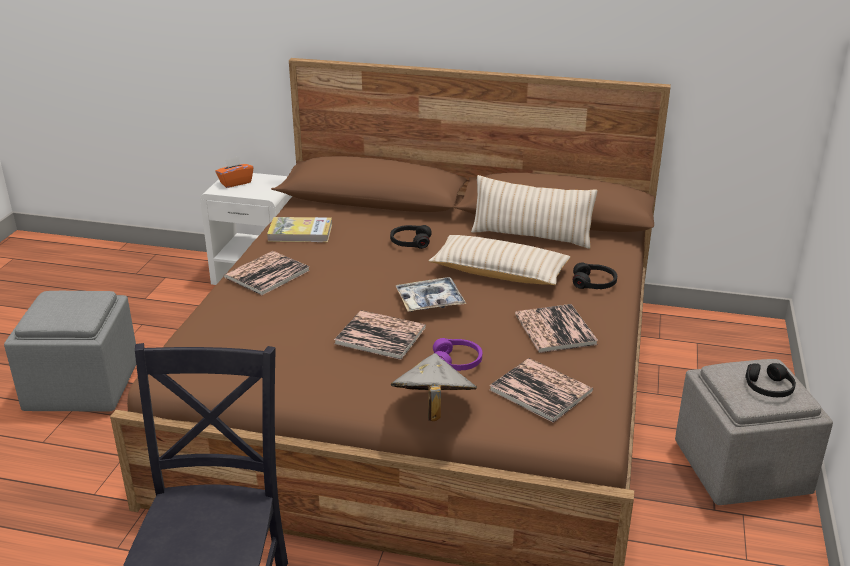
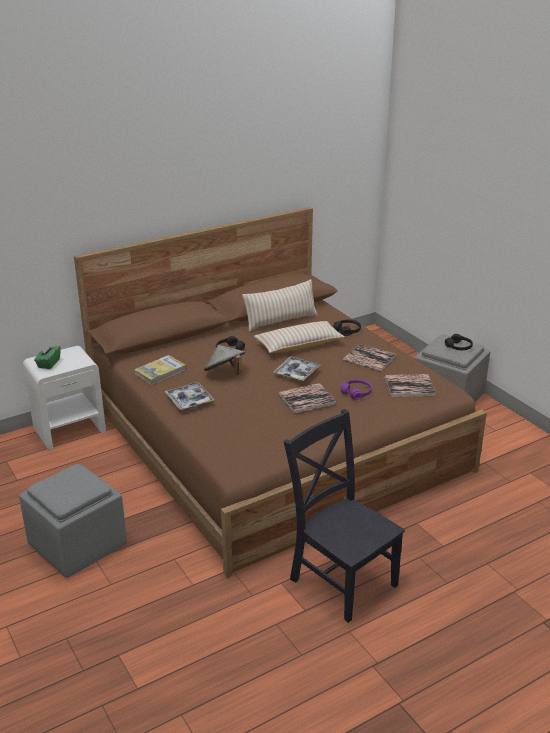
camera: 45 degrees left, 0 degrees up
(235, 182) = (48, 363): orange tissue box -> green tissue box
(267, 274) = (189, 400): book -> tray
(432, 408) = (384, 415): grey hat -> grey hat (225, 373)

